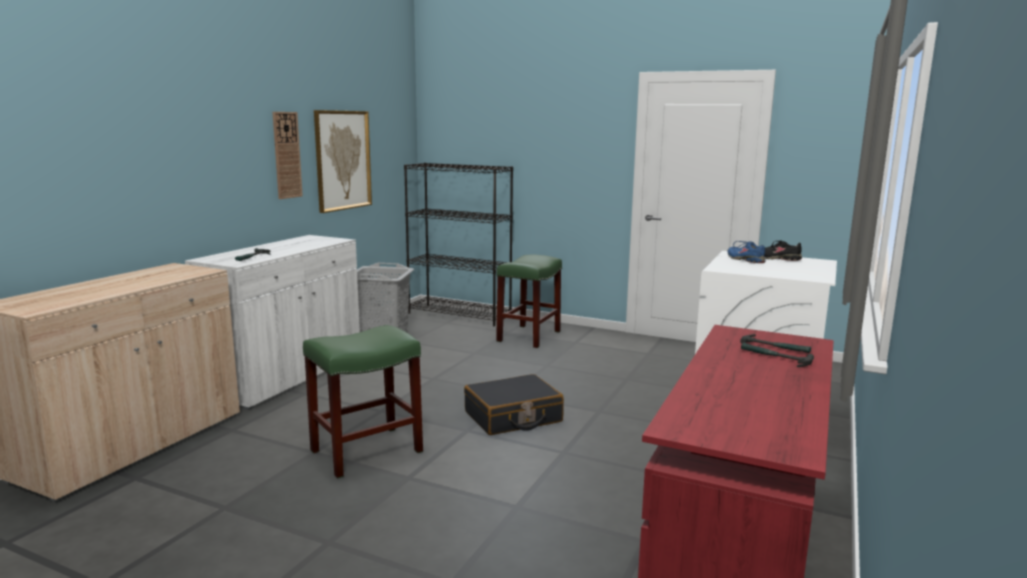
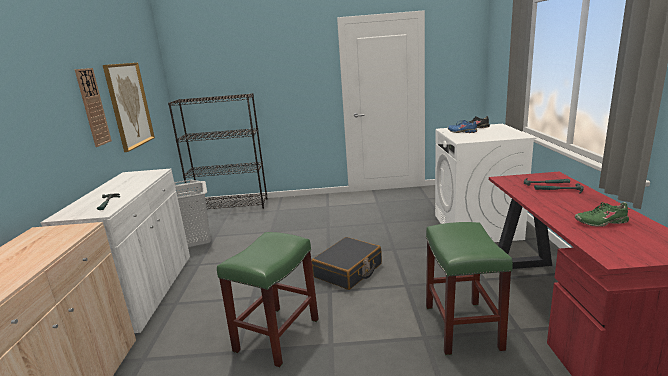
camera: 25 degrees left, 5 degrees up
(529, 336) = (294, 209): green stool -> green stool (461, 326)
(747, 398) = (601, 222): none -> green shoe

